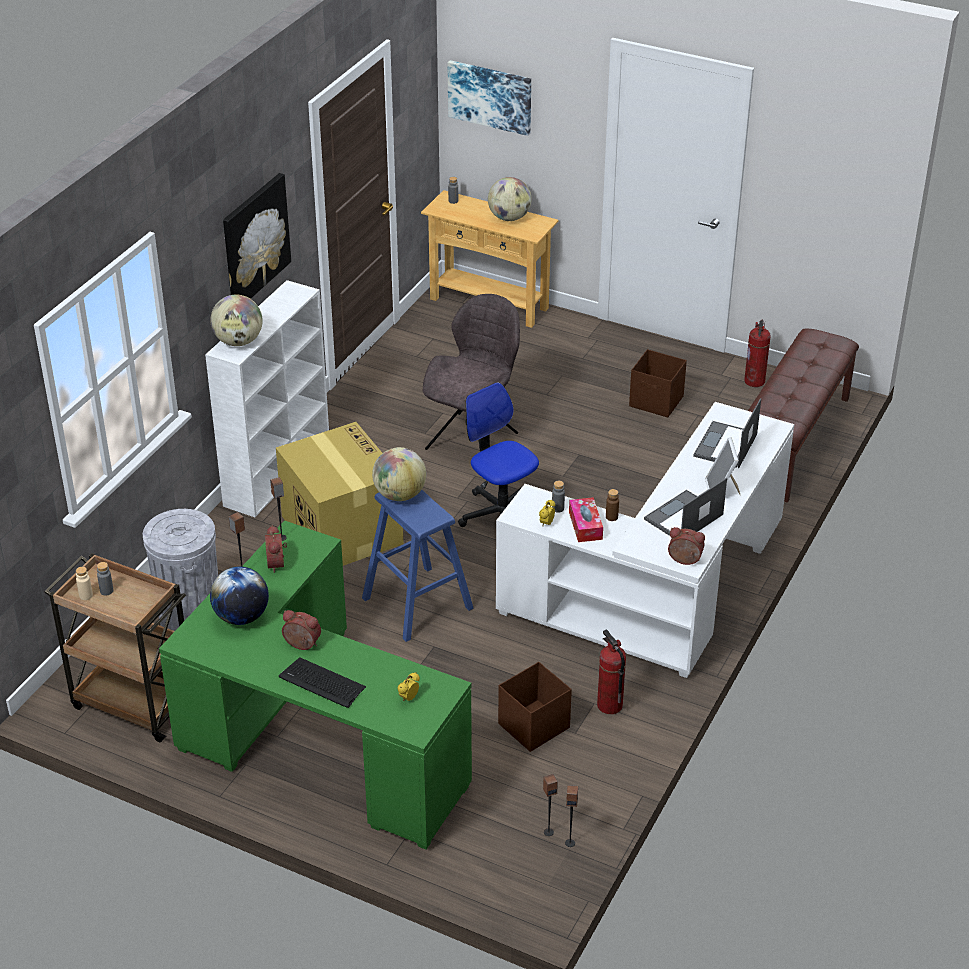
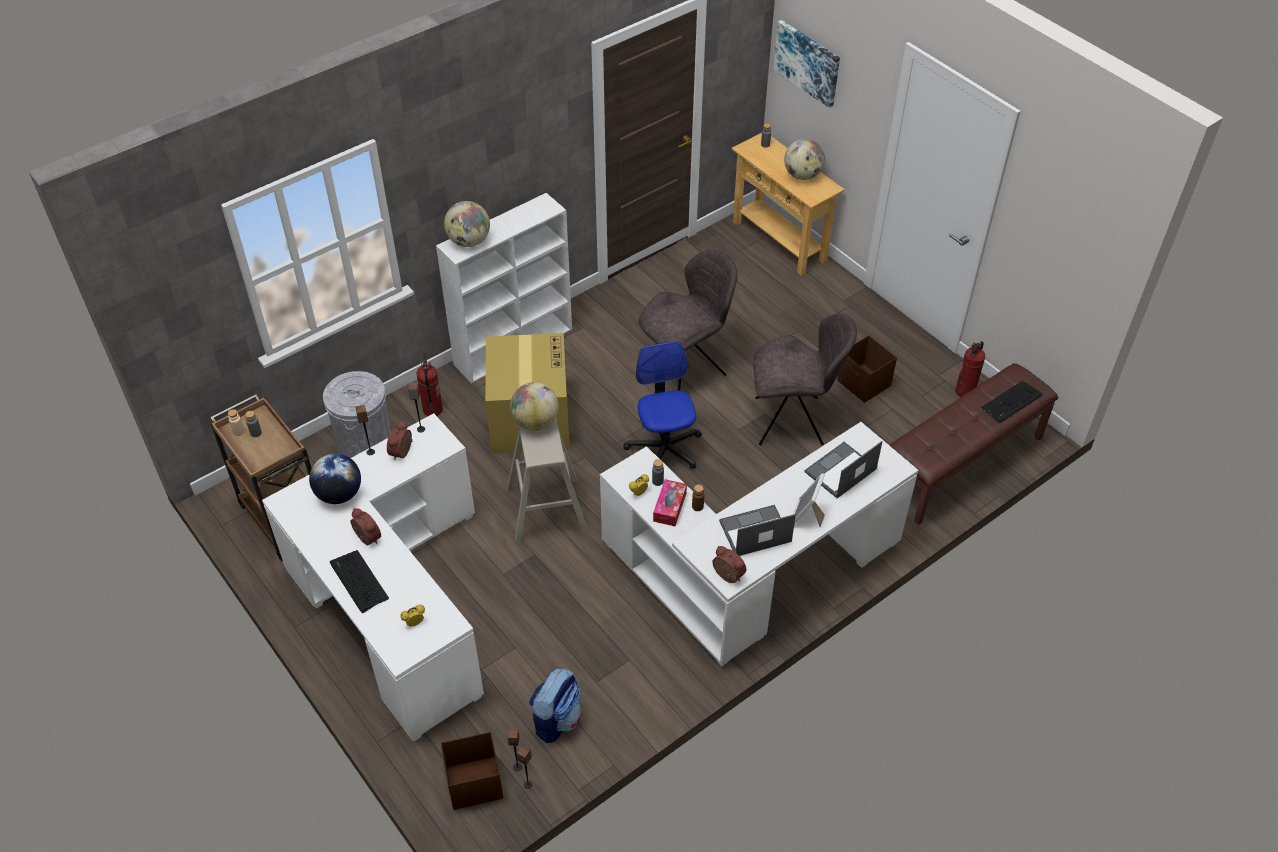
camera: 25 degrees right, 10 degrees up
(255, 240) = (509, 156): picture -> none
(311, 738) = (391, 602): green desk -> white desk
(417, 603) = (546, 509): blue stool -> beige stool
(532, 726) = (566, 661): brown storage box -> brown storage box (473, 783)
(558, 778) = (556, 719): none -> backpack
(609, 705) = (640, 667): fire extinguisher -> fire extinguisher (432, 409)
(610, 453) = (792, 421): none -> grey chair
(824, 359) = (1011, 402): none -> keyboard

